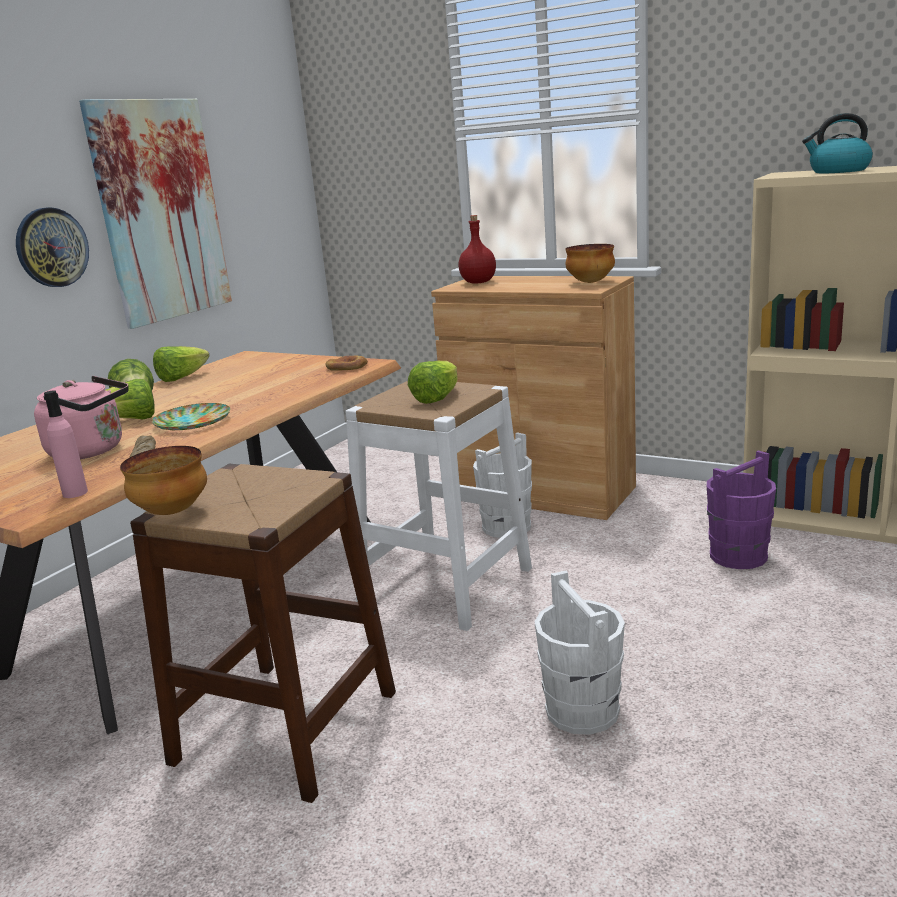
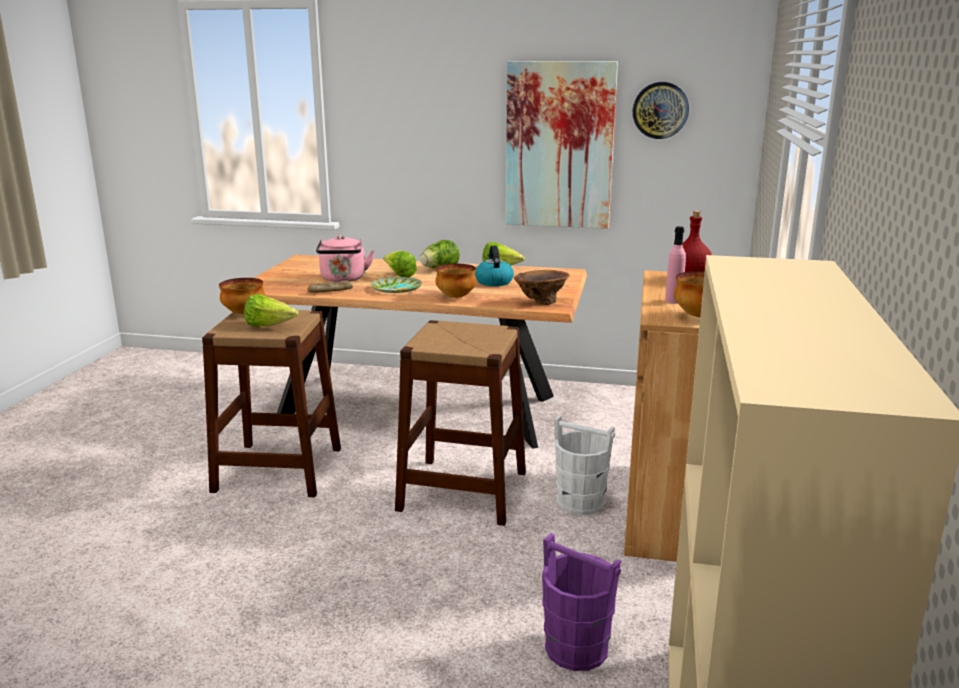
camera: 70 degrees right, 0 degrees up
(51, 247) = (461, 157): wall clock -> wall clock (660, 110)
(75, 493) = (275, 290): pink bottle -> pink bottle (673, 301)
(276, 396) = (456, 297): none -> bowl
(347, 367) = (540, 303): bread -> brown vase
(437, 398) = (463, 341): lettuce -> lettuce (269, 326)
(446, 584) = (463, 490): white stool -> brown stool
(582, 710) = (294, 574): white bucket -> none
(838, 171) = (777, 281): kettle -> kettle (493, 282)

